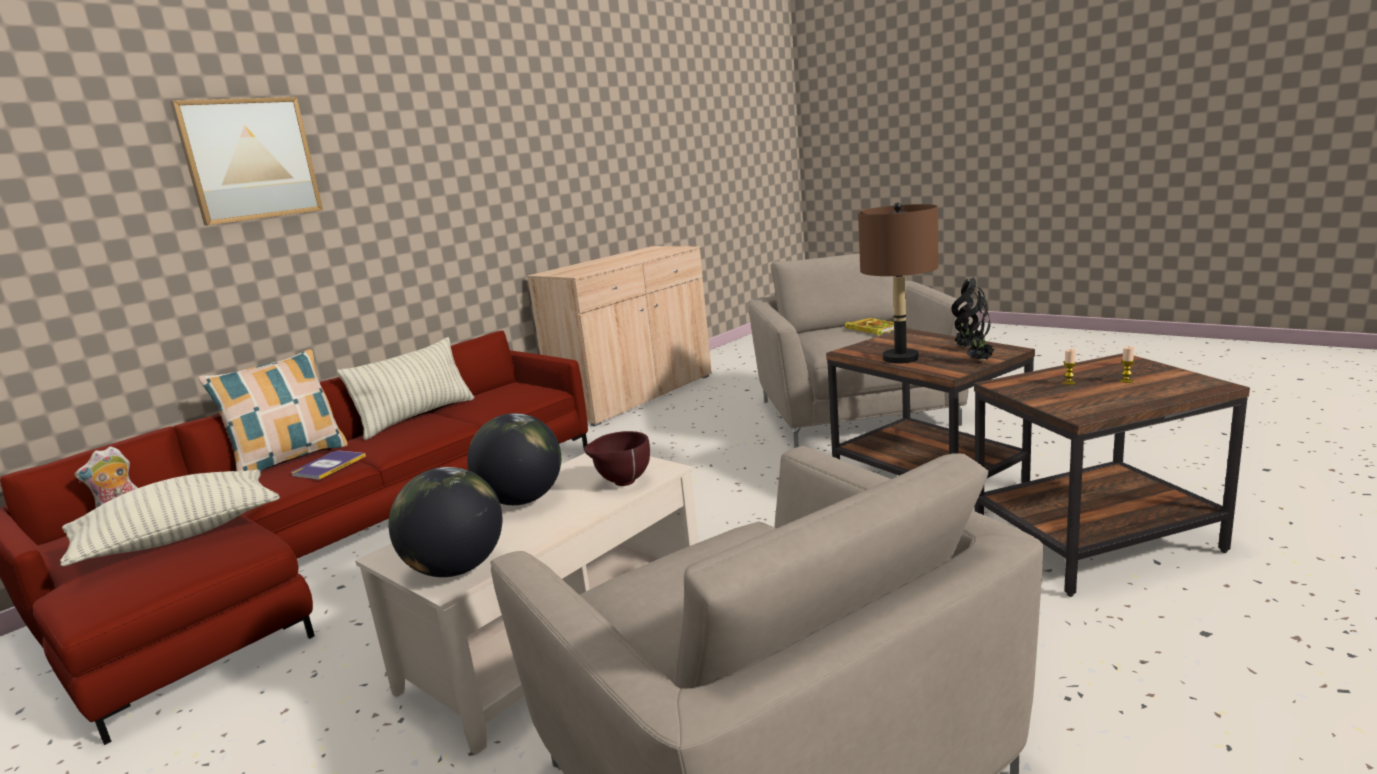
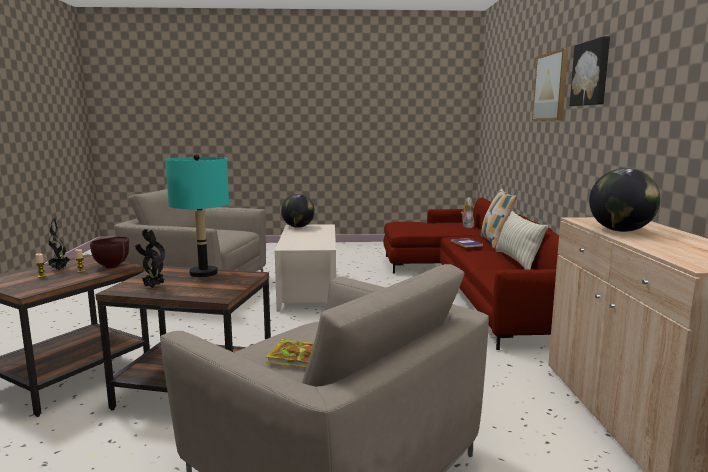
camera: 135 degrees right, 5 degrees down
(180, 536) = (427, 226): pillow -> none
(380, 139) = (591, 73): none -> picture
(522, 500) = (319, 236): globe -> globe (620, 231)
(621, 483) = (293, 243): brown bowl -> brown bowl (113, 266)
(900, 358) = (204, 273): brown table lamp -> turquoise table lamp
(980, 361) = (141, 278): potted plant -> potted plant (59, 270)

